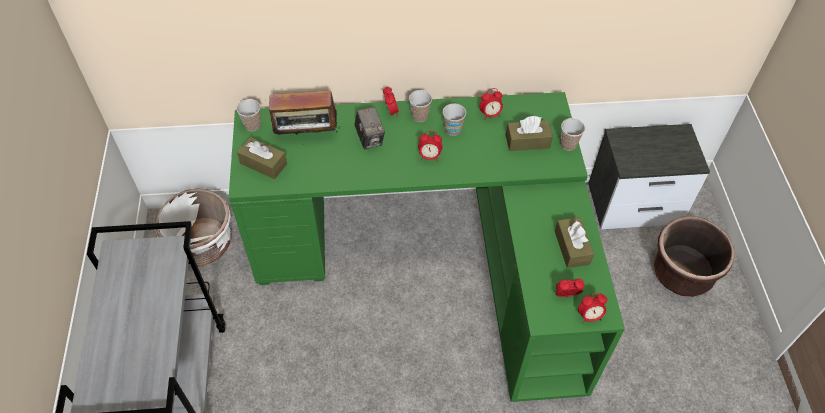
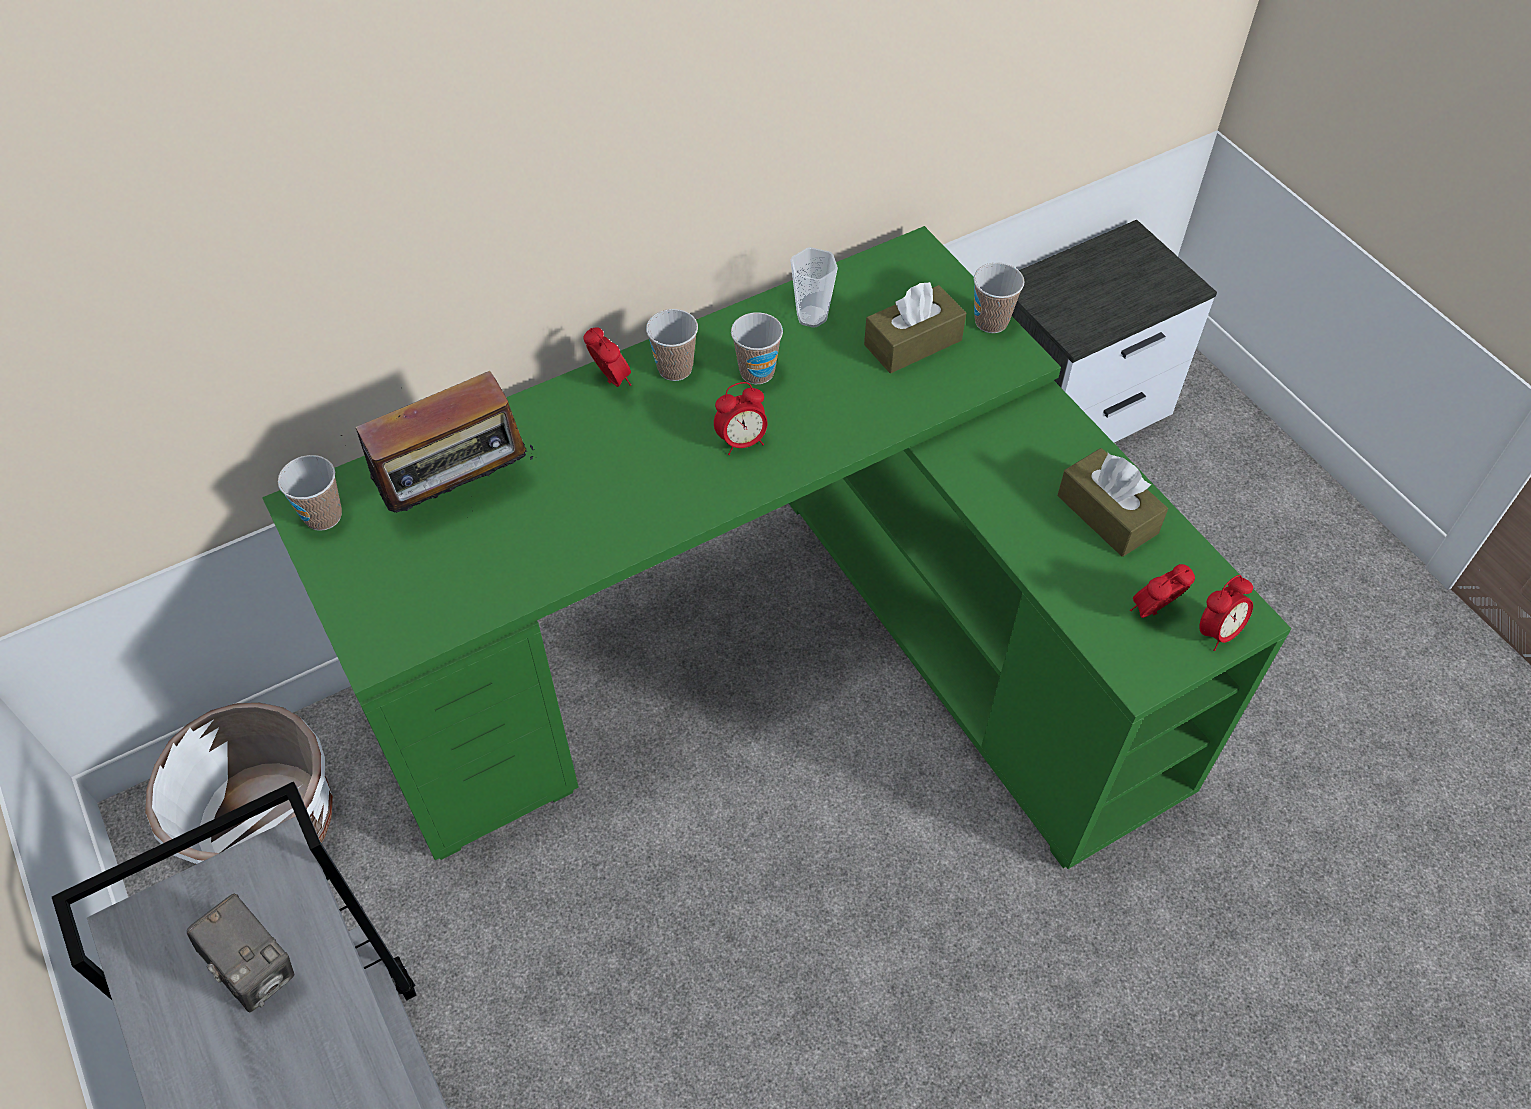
camera: 25 degrees left, 0 degrees up
(263, 163) = (394, 588): brown tissue box -> none
(370, 139) = (598, 450): camera -> camera (256, 969)
(490, 114) = (812, 317): alarm clock -> cup
(682, 273) = (1219, 500): brown planter -> none

